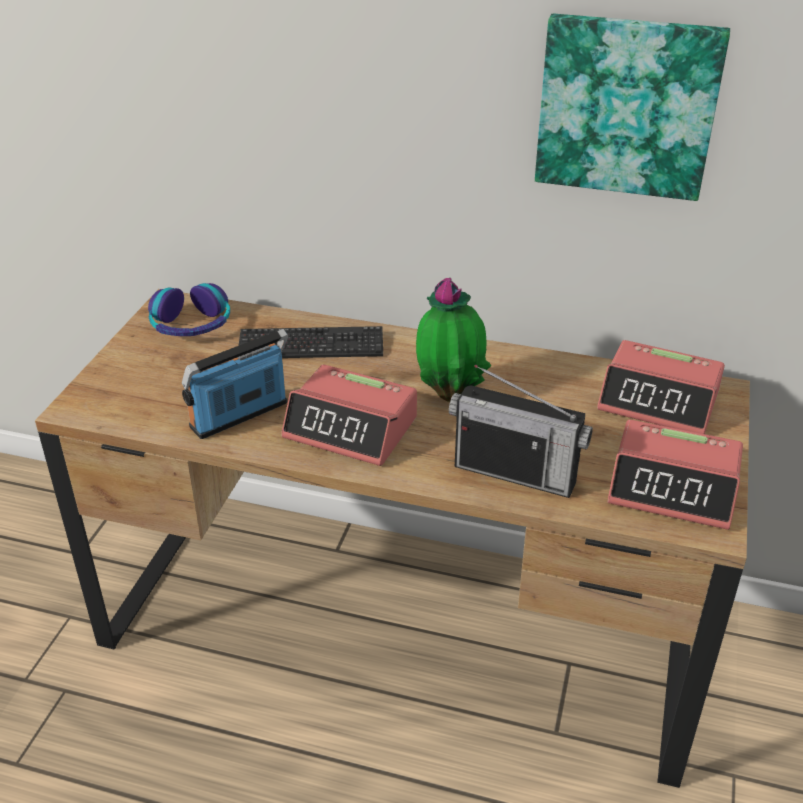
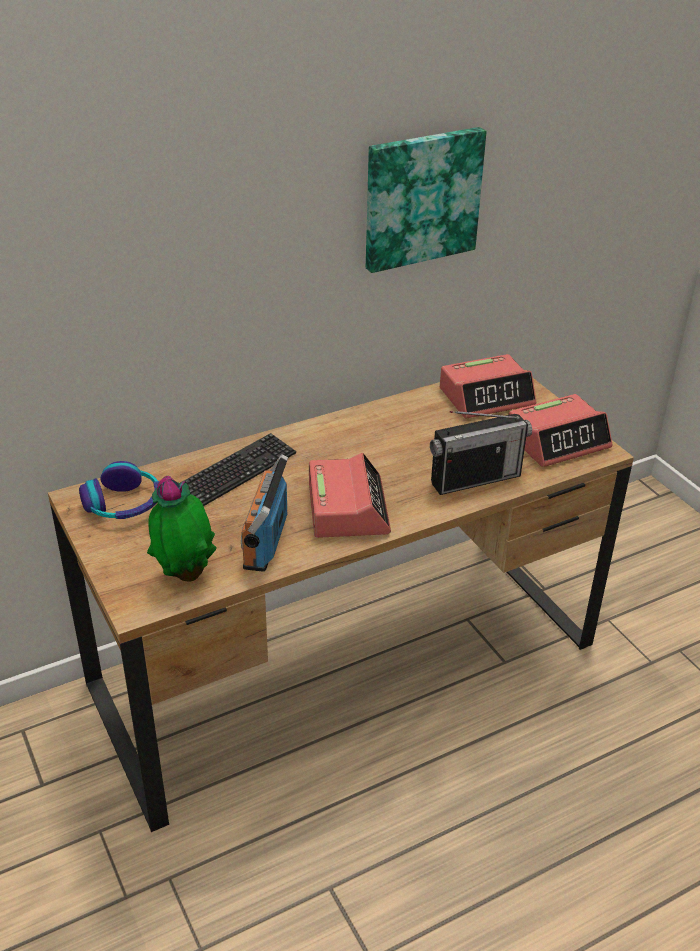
camera: 45 degrees left, 0 degrees up
(351, 428) = (347, 508): alarm clock -> alarm clock turned 75 degrees counterclockwise
(450, 394) = (373, 454): potted plant -> potted plant (185, 574)

